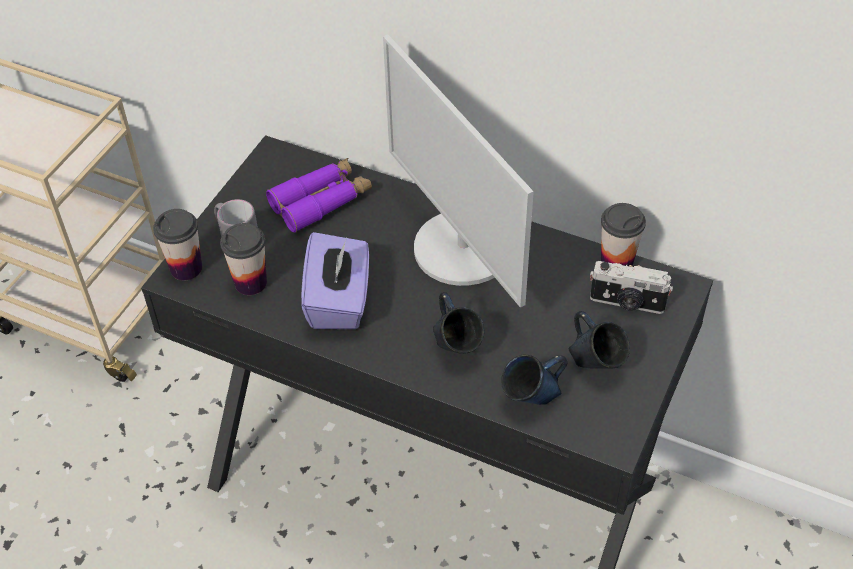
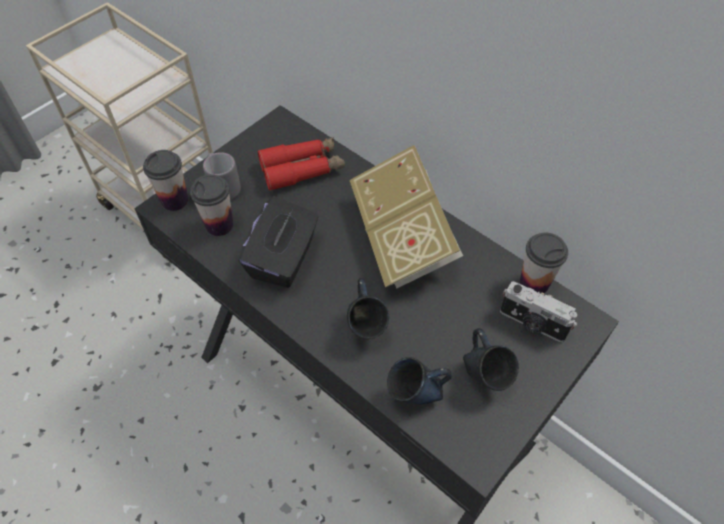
camera: 15 degrees right, 5 degrees up
(321, 201) = (302, 169): purple binoculars -> red binoculars
(339, 301) = (284, 259): purple tissue box -> black tissue box
(462, 249) = (403, 238): monitor -> book

